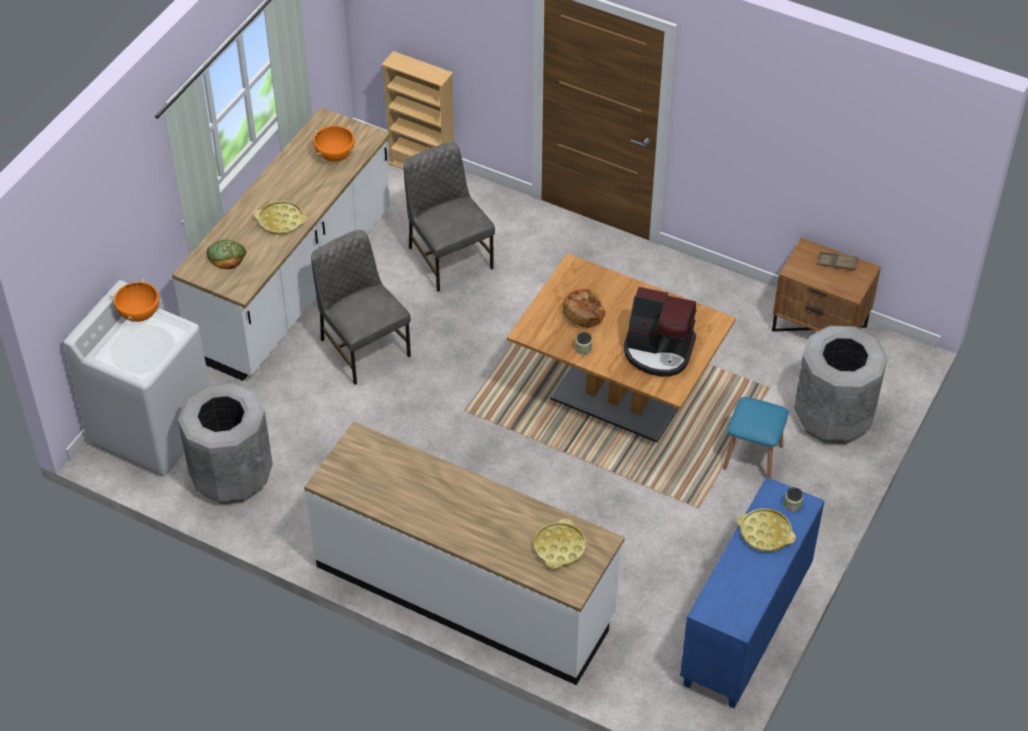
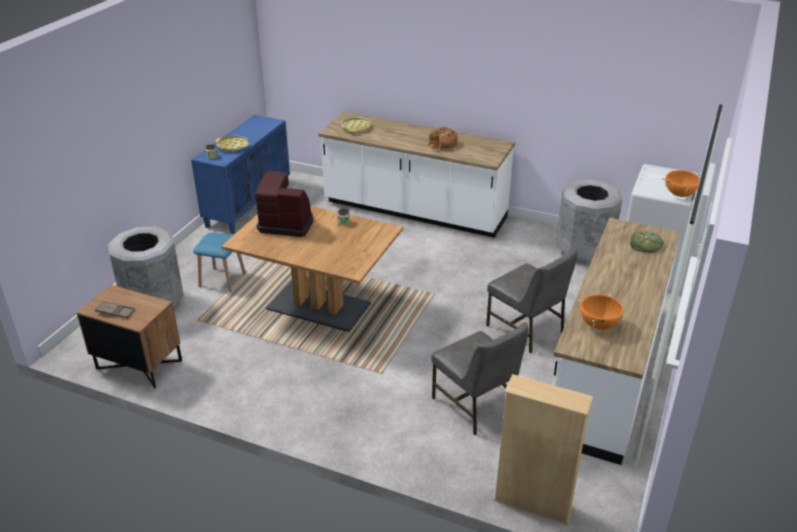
camera: 175 degrees right, 15 degrees down
(281, 221) = (616, 269): yellow tray -> none
(584, 312) = (344, 242): bread -> bread (442, 144)

